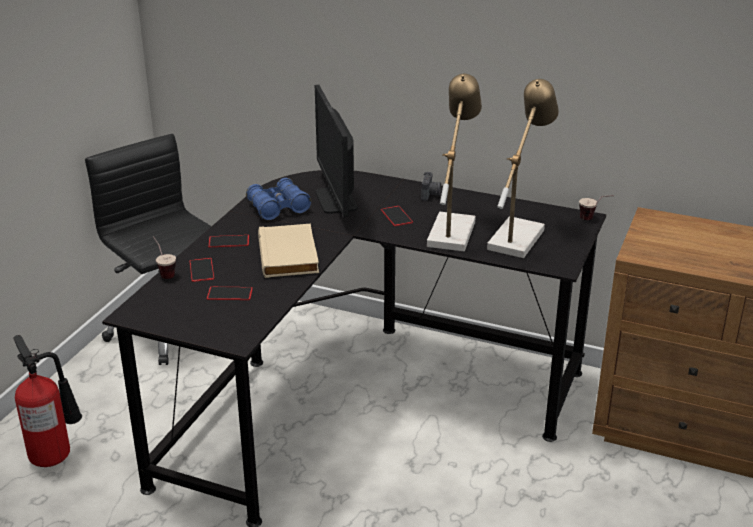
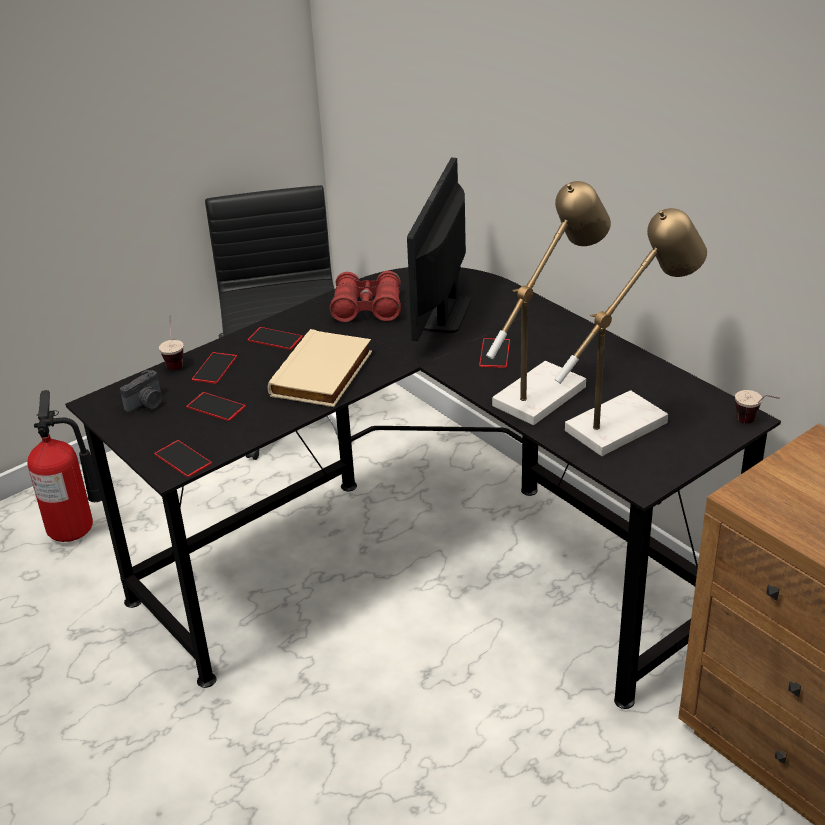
camera: 30 degrees right, 5 degrees up
(240, 331) = (183, 459): none -> phone
(278, 208) = (367, 308): blue binoculars -> red binoculars
(431, 194) = (565, 332): camera -> camera (147, 404)

